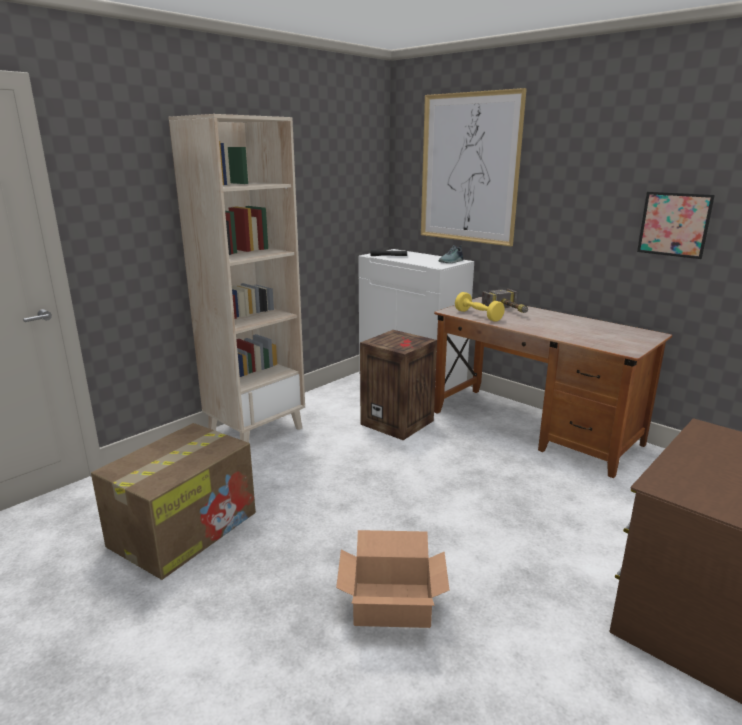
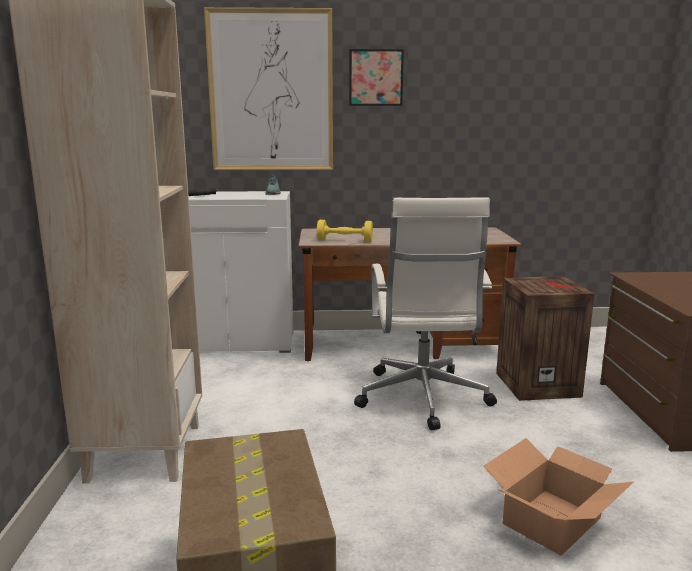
camera: 45 degrees left, 5 degrees down
(398, 422) = (289, 381): crate -> crate (538, 384)
(467, 476) = (422, 399): none -> white office chair
(509, 311) = (358, 233): hammer -> none
(674, 224) = (484, 133): picture -> picture (375, 77)

